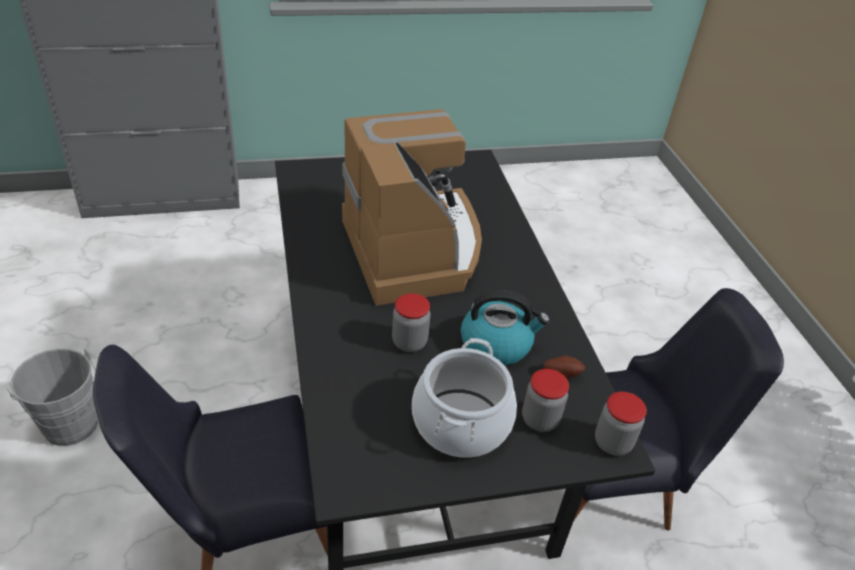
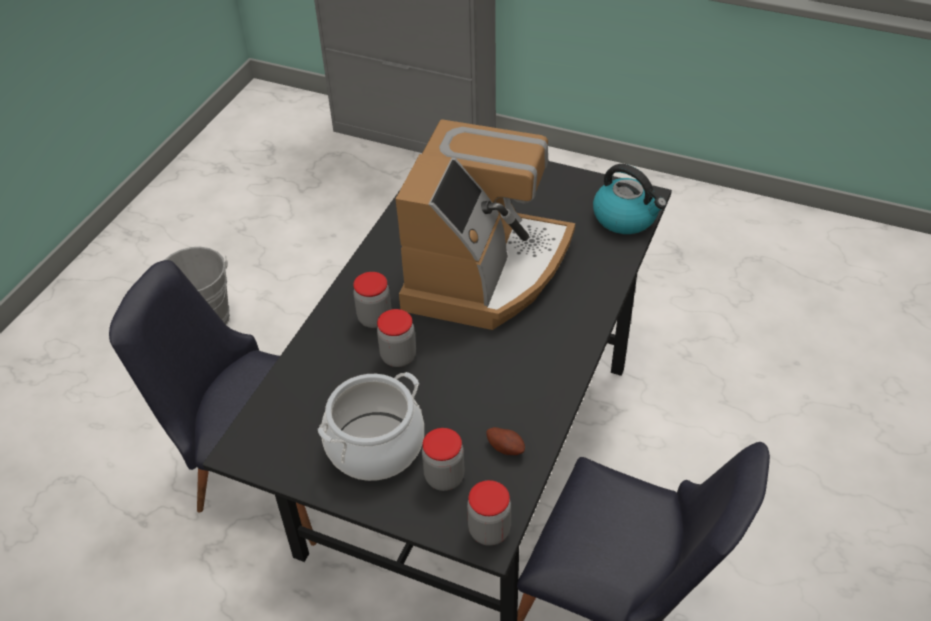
camera: 40 degrees right, 5 degrees up
(359, 320) = (375, 318): none -> jar
(497, 344) = (473, 393): kettle -> kettle (626, 217)

